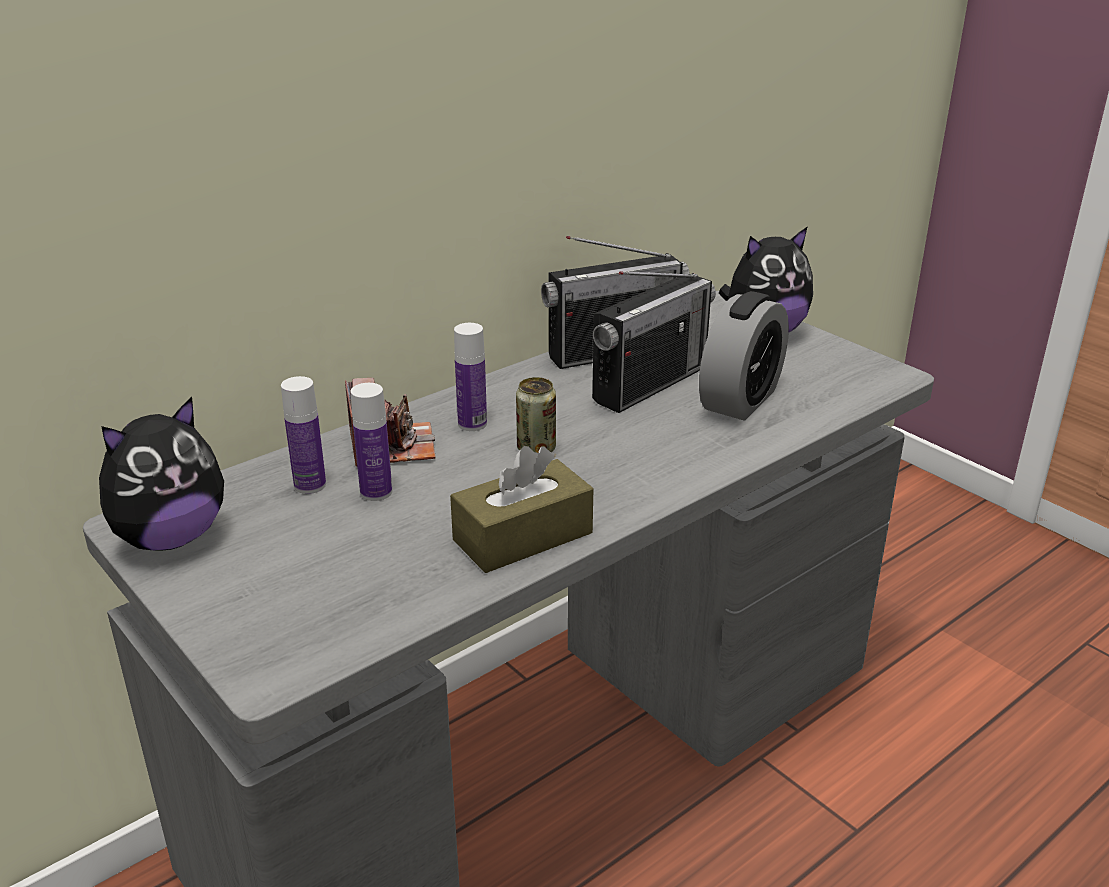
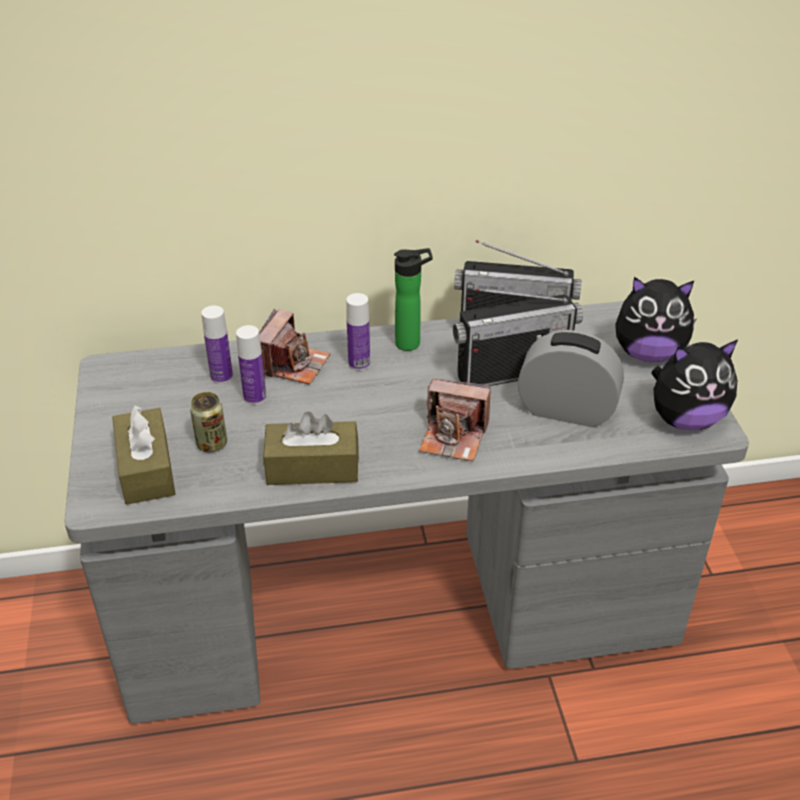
camera: 30 degrees right, 10 degrees up
(170, 538) = (118, 386): plush toy -> plush toy (685, 419)
(303, 612) = (146, 469): none -> brown tissue box
(513, 389) = (411, 343): none -> bottle
(536, 449) = (382, 400): can -> can (212, 444)
(653, 457) = (454, 437): none -> camera
(740, 400) = (566, 410): alarm clock -> alarm clock turned 135 degrees counterclockwise

